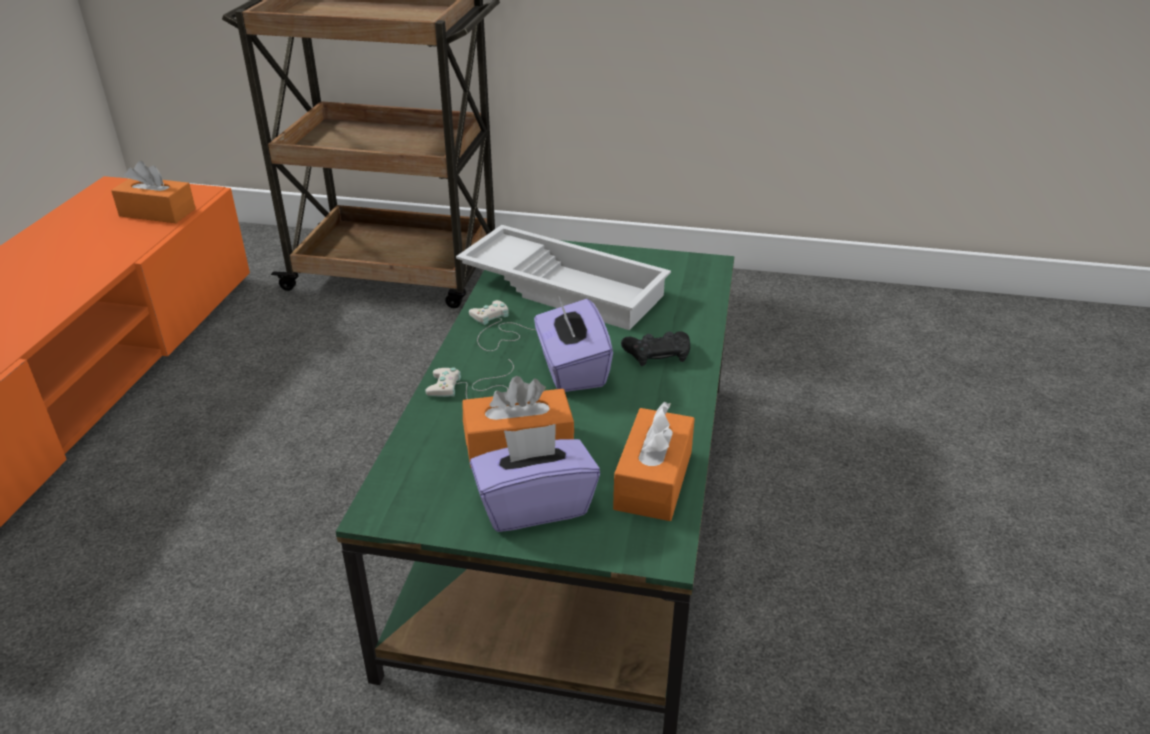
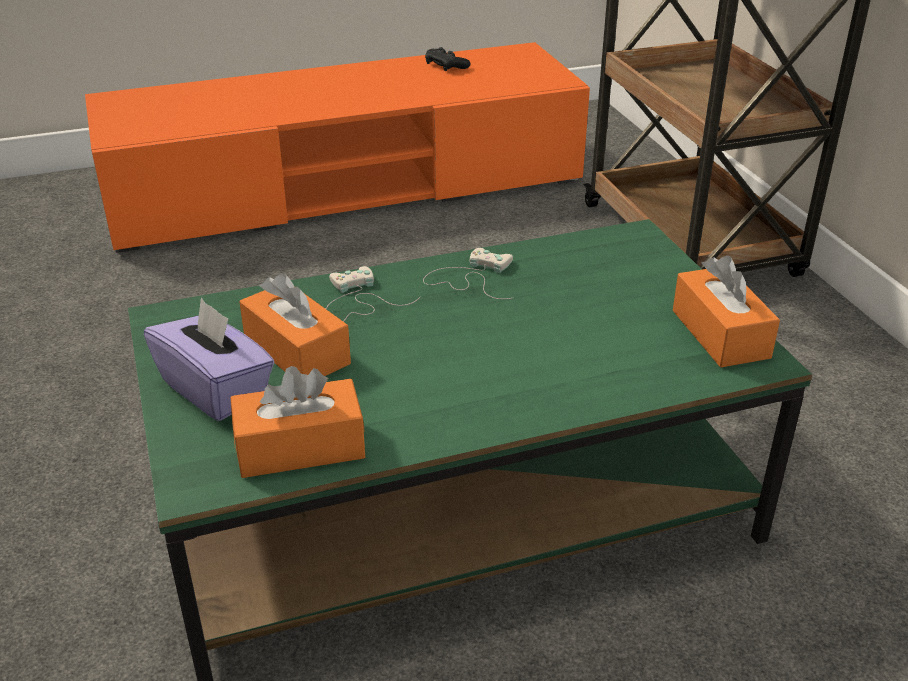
camera: 60 degrees right, 0 degrees up
(157, 212) = (511, 81): orange tissue box -> orange tissue box (720, 334)
(565, 286) = (593, 285): white tray -> none
(571, 369) = (444, 339): purple tissue box -> none
(657, 354) = (526, 382): black game controller -> black game controller (446, 65)

